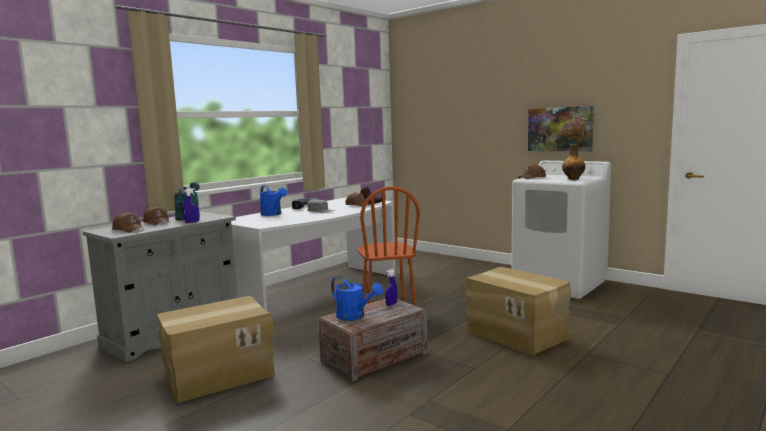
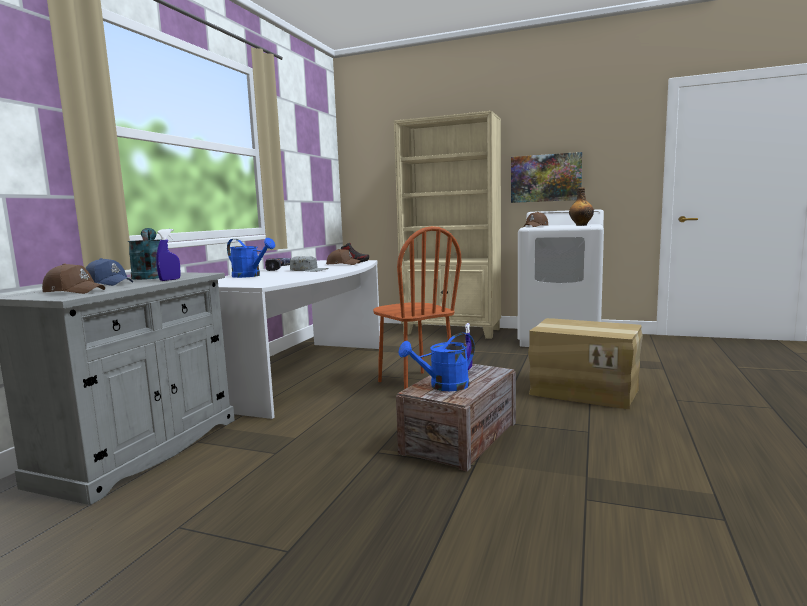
camera: 20 degrees left, 0 degrees up
(157, 222) = (108, 283): brown cap -> blue cap
(219, 375) = (268, 496): cardboard box -> none
(355, 316) = (443, 386): blue watering can -> blue watering can turned 135 degrees clockwise
(471, 266) = (452, 331): none -> beige bookcase

